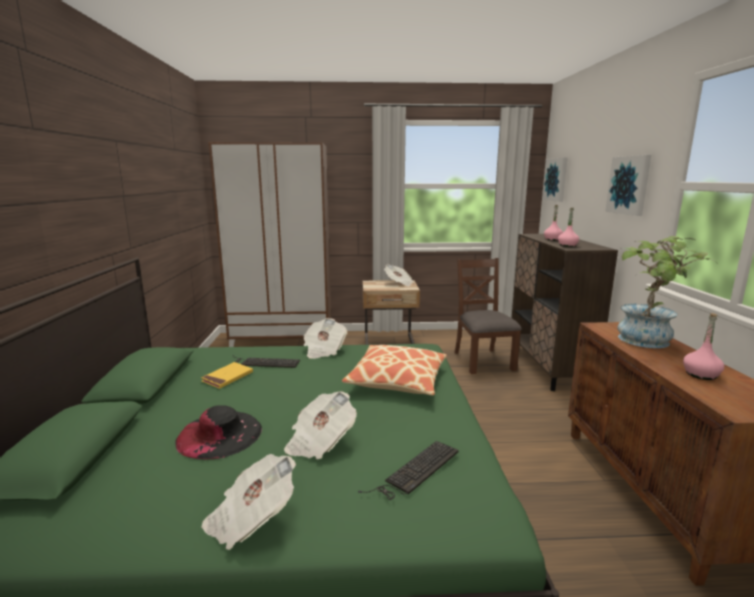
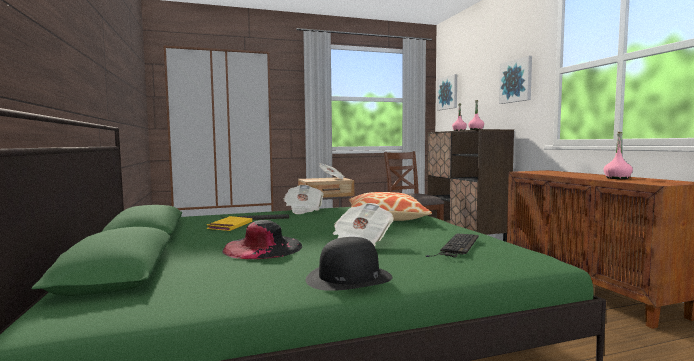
camera: 15 degrees left, 10 degrees down
(251, 519) = (348, 278): newspaper -> black hat
(648, 342) = (566, 173): potted plant -> none

